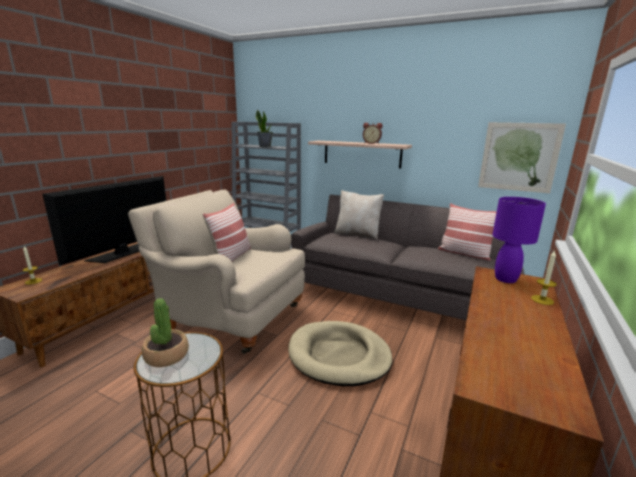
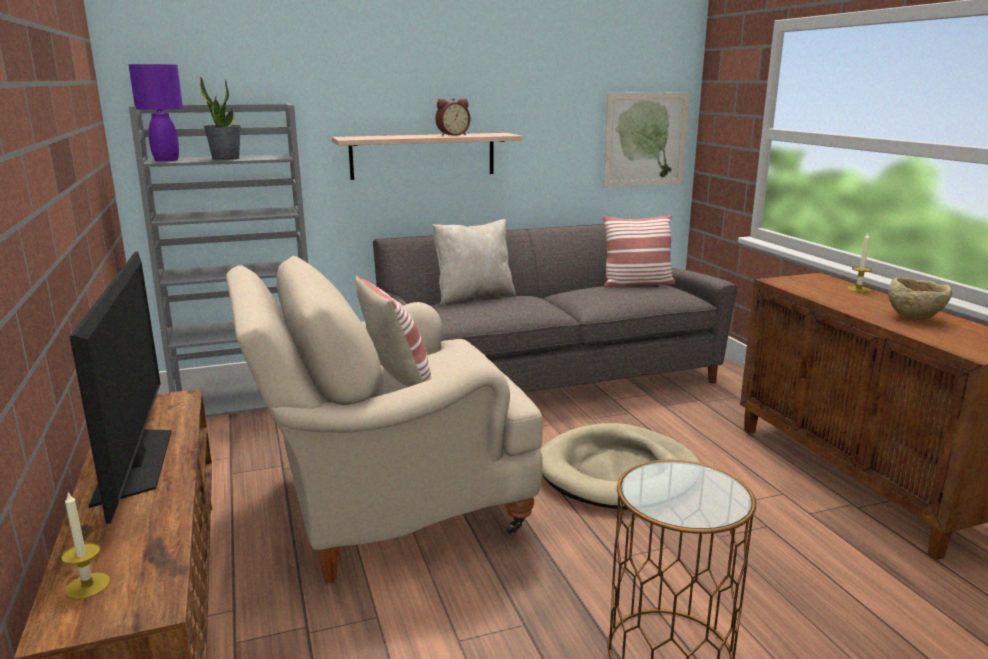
camera: 45 degrees left, 0 degrees up
(166, 355) = (676, 499): potted plant -> none
(505, 279) = (801, 282): purple table lamp -> purple table lamp (166, 160)
(520, 336) = (914, 317): none -> beige bowl

